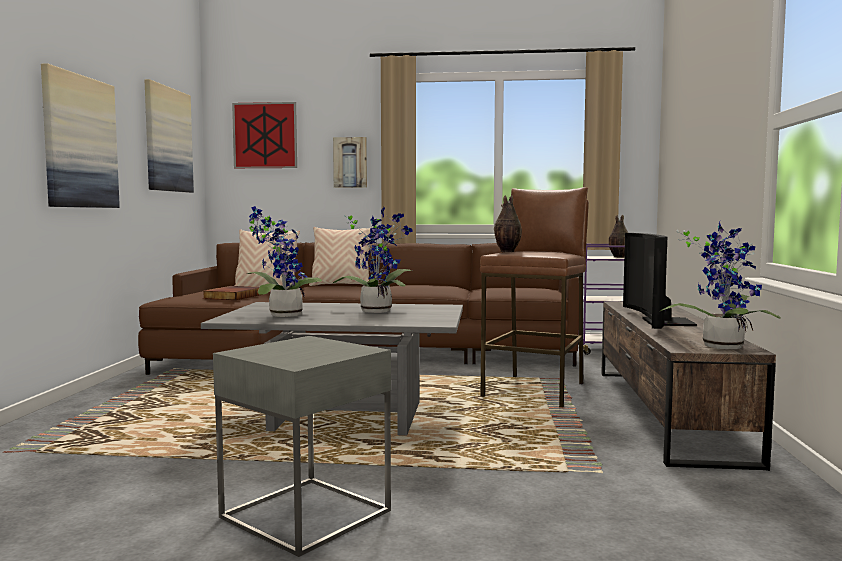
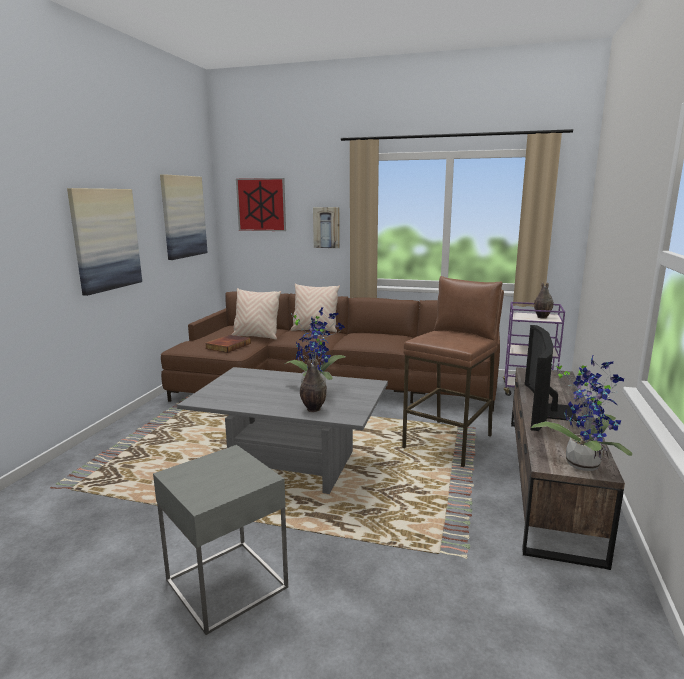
camera: 10 degrees right, 10 degrees up
(281, 315) = (240, 394): potted plant -> none
(506, 251) = (427, 337): vase -> vase (313, 409)

